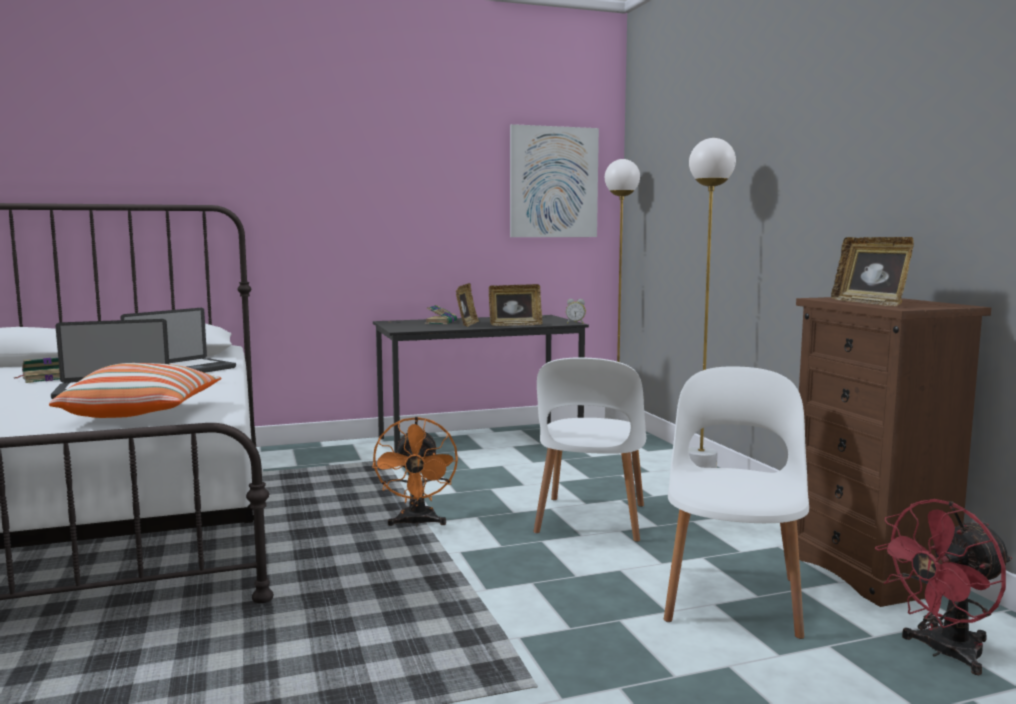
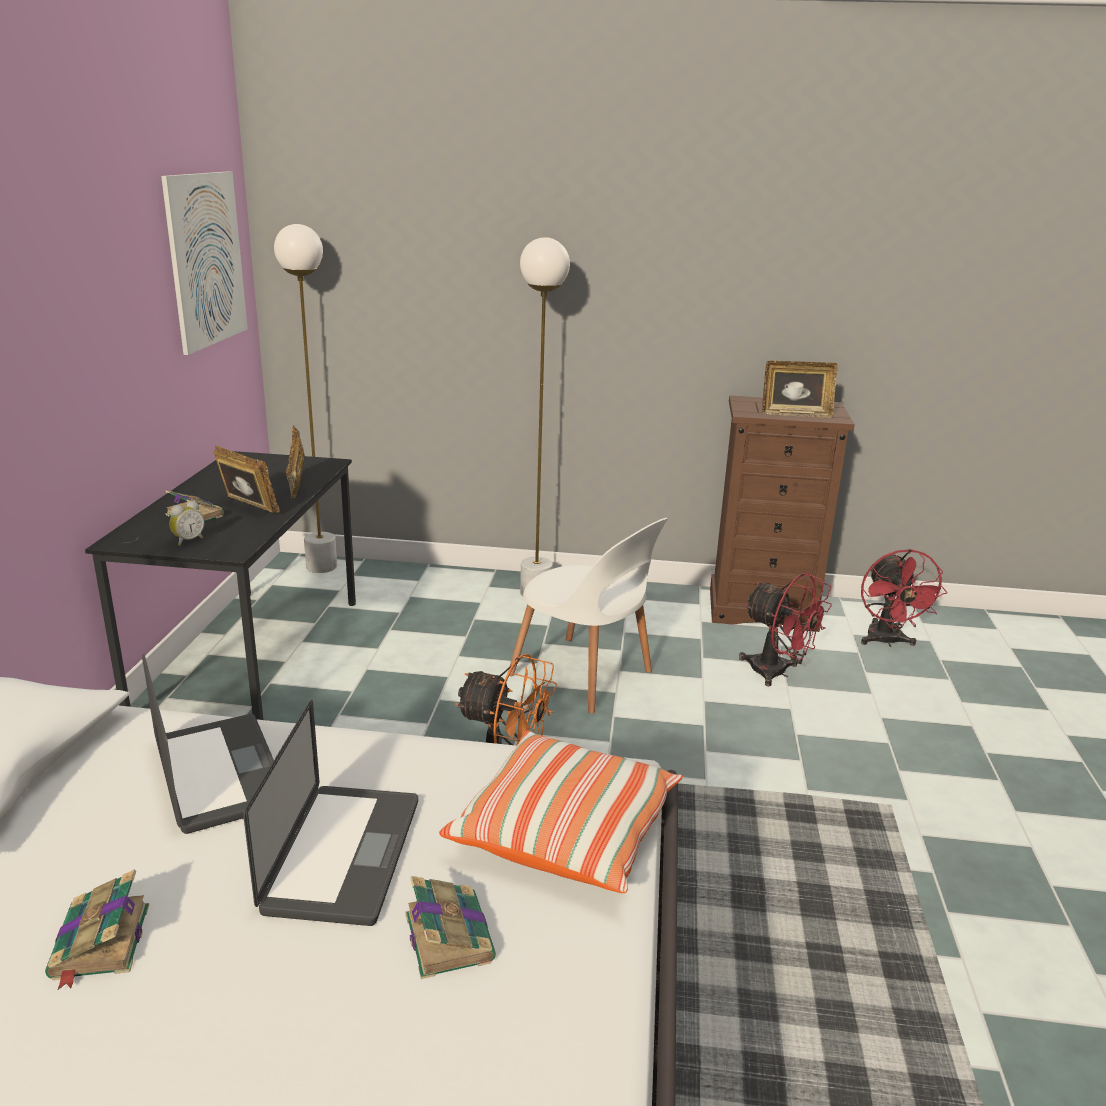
camera: 65 degrees left, 15 degrees up
(43, 408) = (448, 935): none -> book
(515, 325) = (296, 488): picture frame -> picture frame turned 150 degrees clockwise
(575, 323) = (333, 461): alarm clock -> alarm clock (188, 540)
(732, 595) = (777, 673): white chair -> red fan

